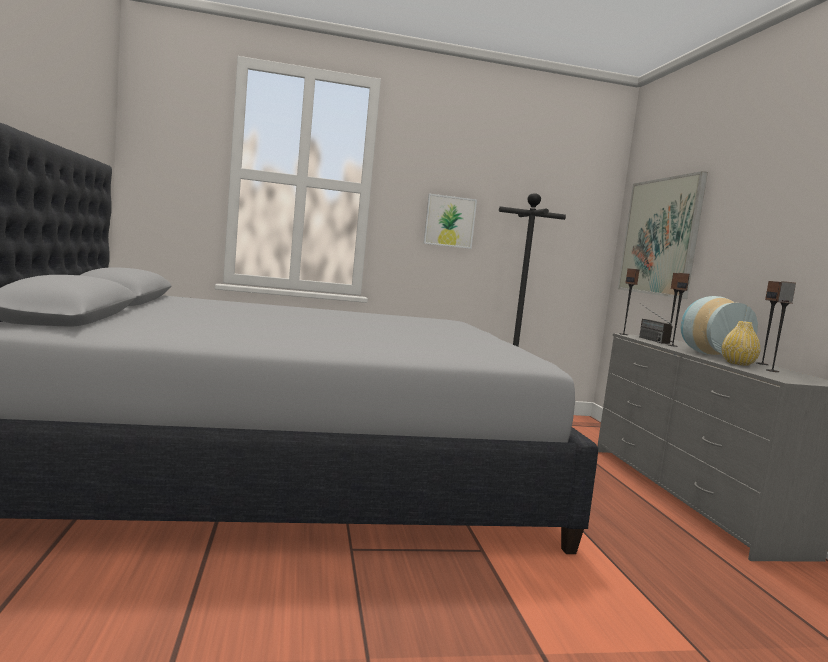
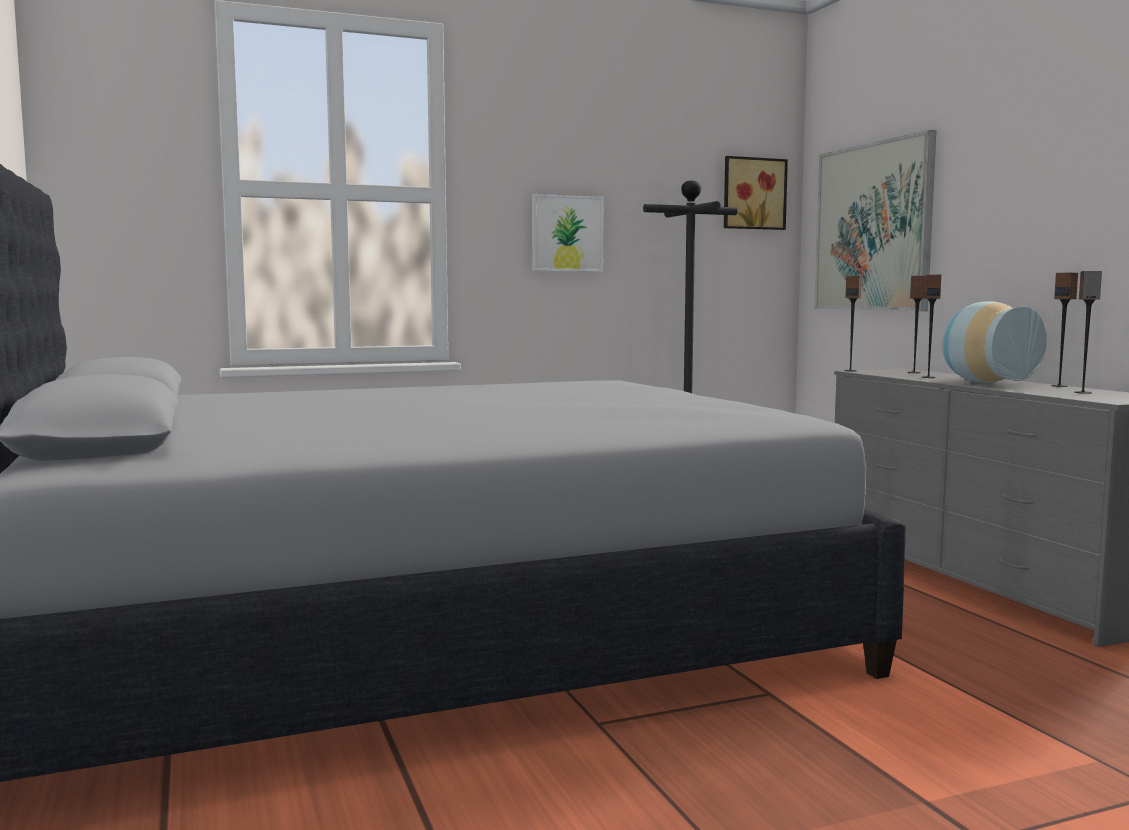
camera: 10 degrees left, 0 degrees up
(584, 207) = (753, 194): none -> picture
(646, 338) = (885, 372): radio -> none
(737, 364) = (1034, 389): yellow vase -> none

